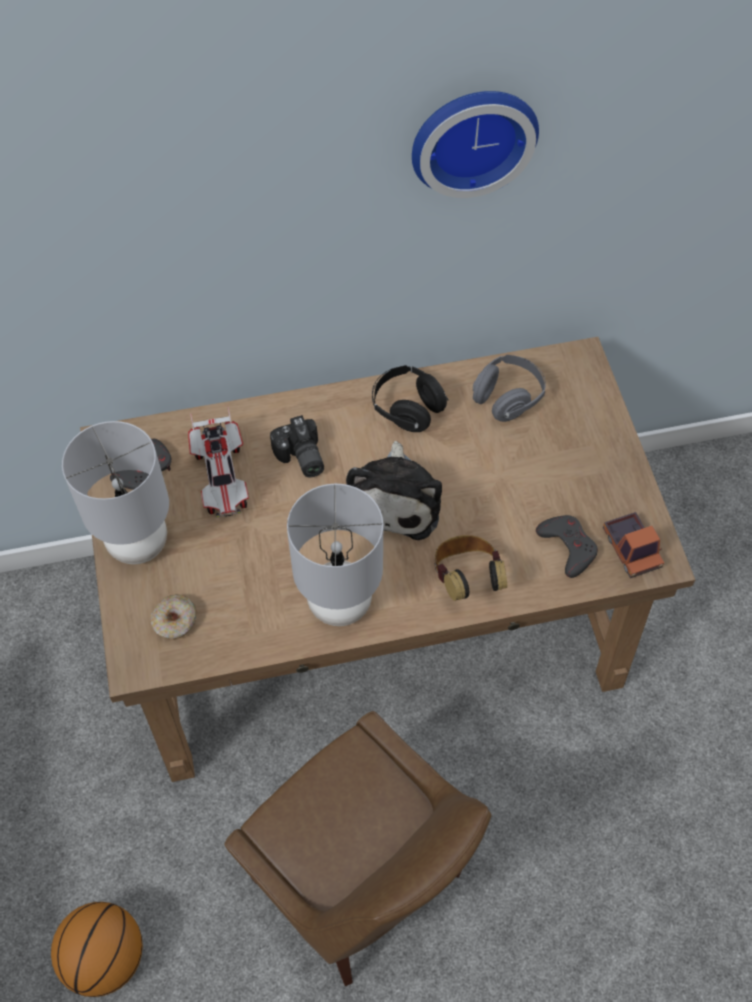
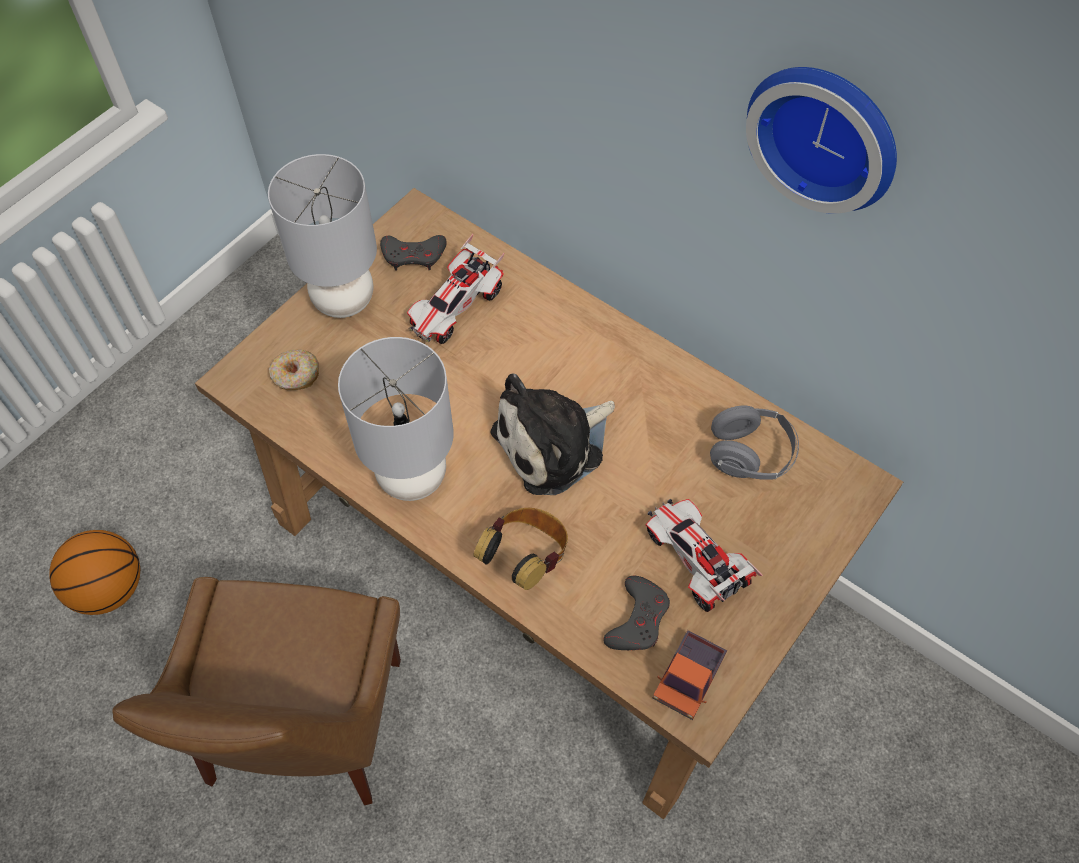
camera: 50 degrees right, 0 degrees up
(300, 458) = (527, 346): camera -> none
(407, 409) = (656, 387): black headphones -> none
(555, 485) = (695, 561): none -> toy car

